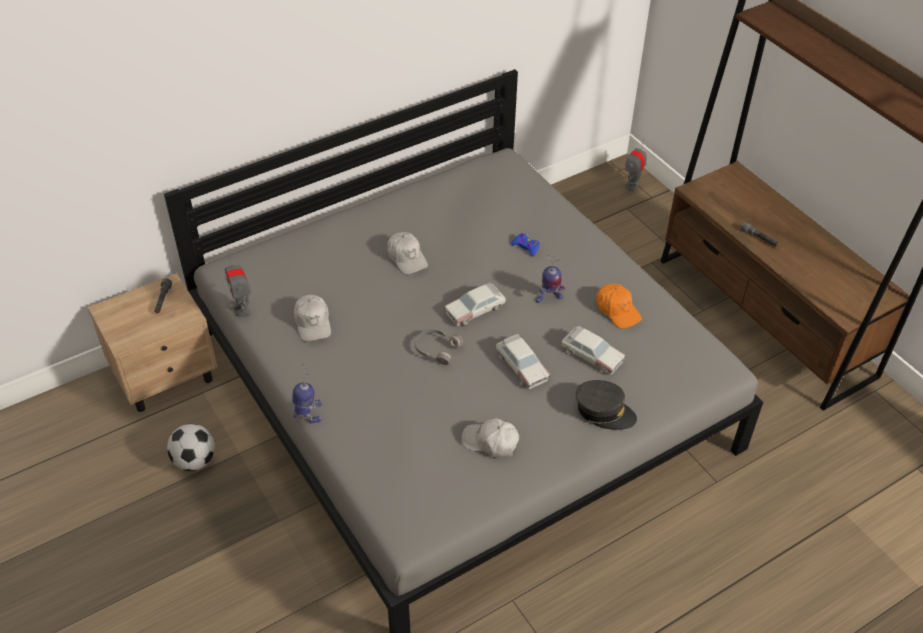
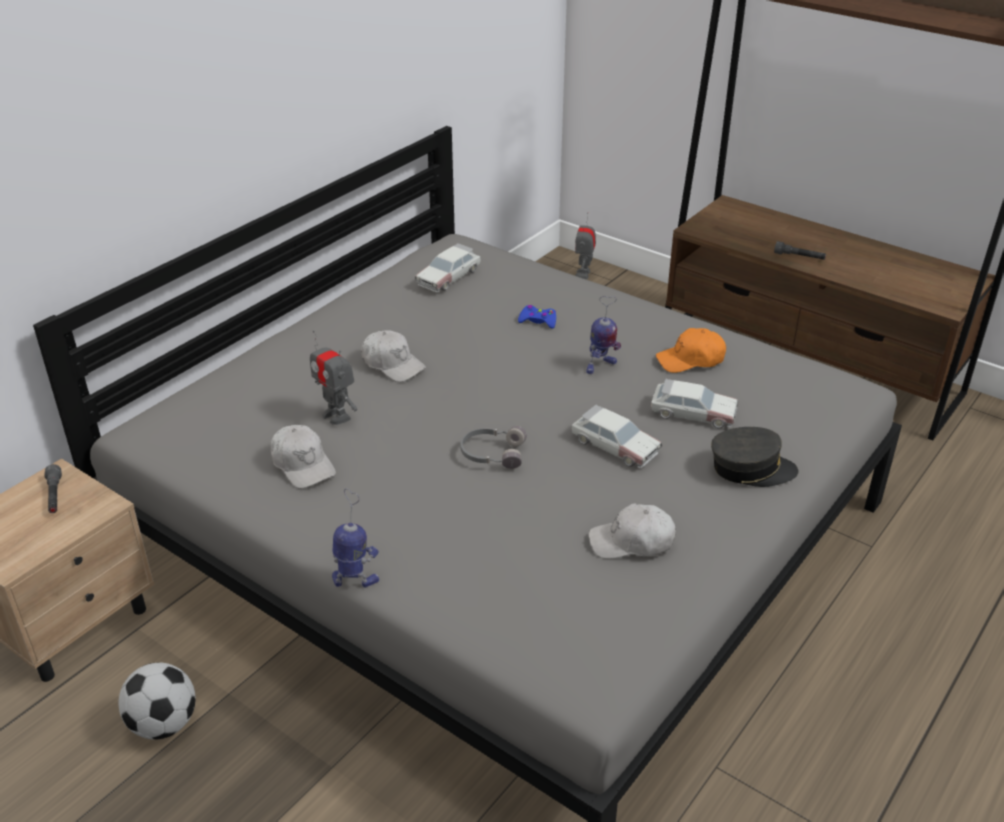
camera: 20 degrees left, 10 degrees down
(243, 310) = (190, 473): toy robot -> toy robot (336, 416)
(475, 309) = (516, 398): toy car -> toy car (448, 276)
(617, 310) = (691, 360): orange cap -> orange cap turned 135 degrees clockwise

